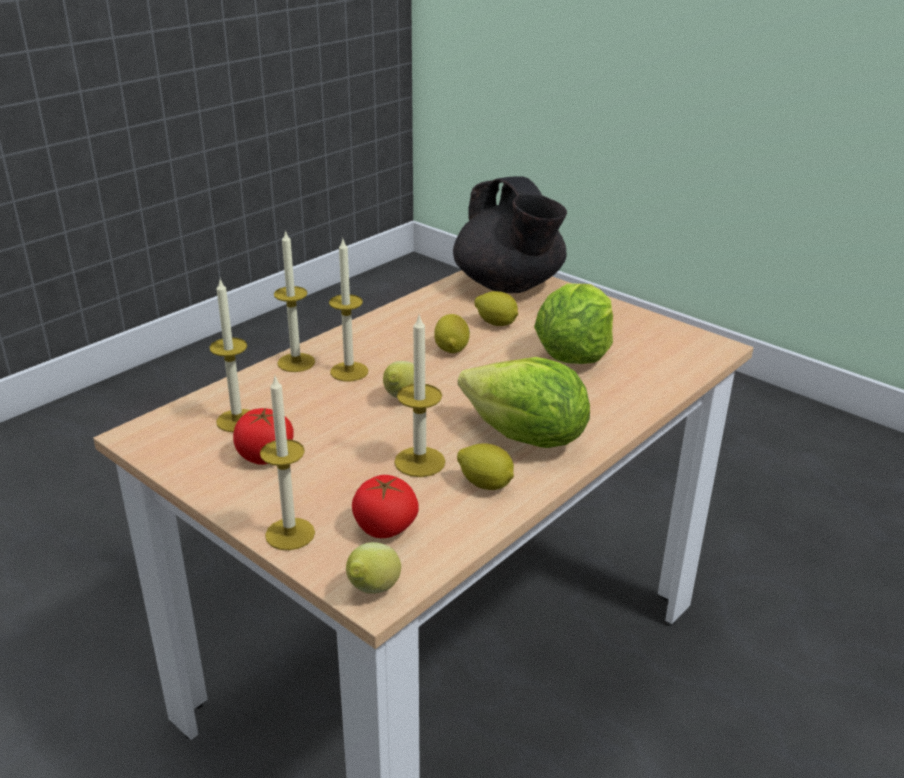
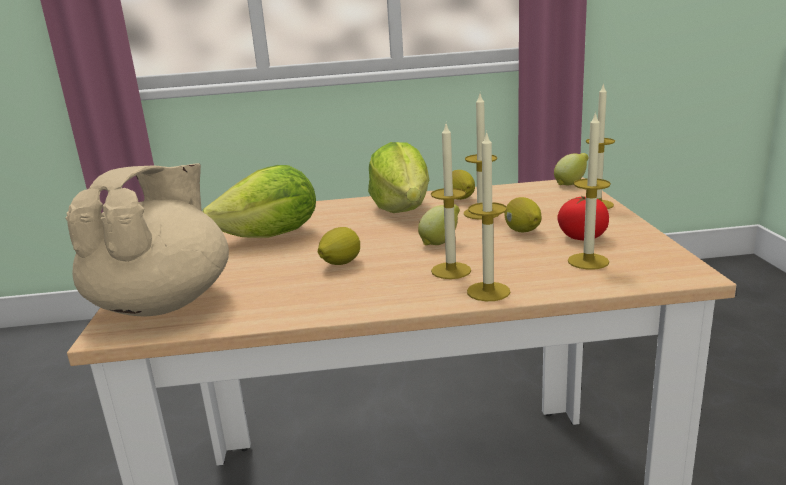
camera: 135 degrees left, 10 degrees down
(385, 528) = (539, 197): tomato -> none
(496, 323) = (264, 272): lemon -> lemon (522, 231)
(509, 286) = (164, 302): black teapot -> beige teapot

